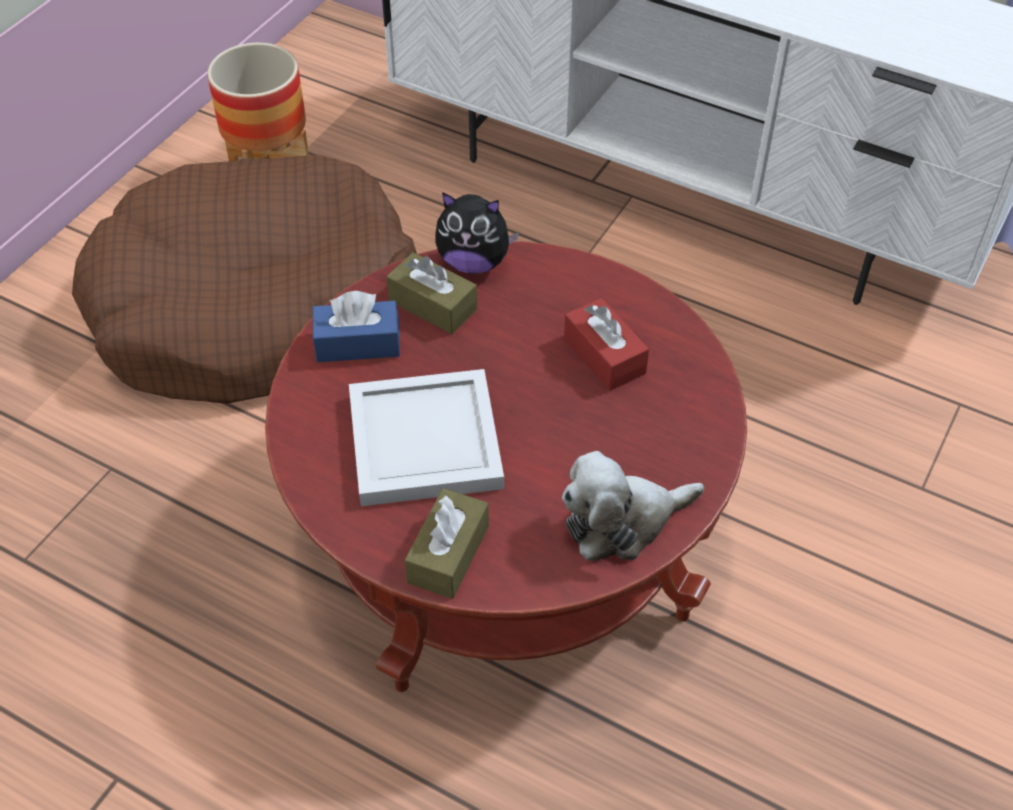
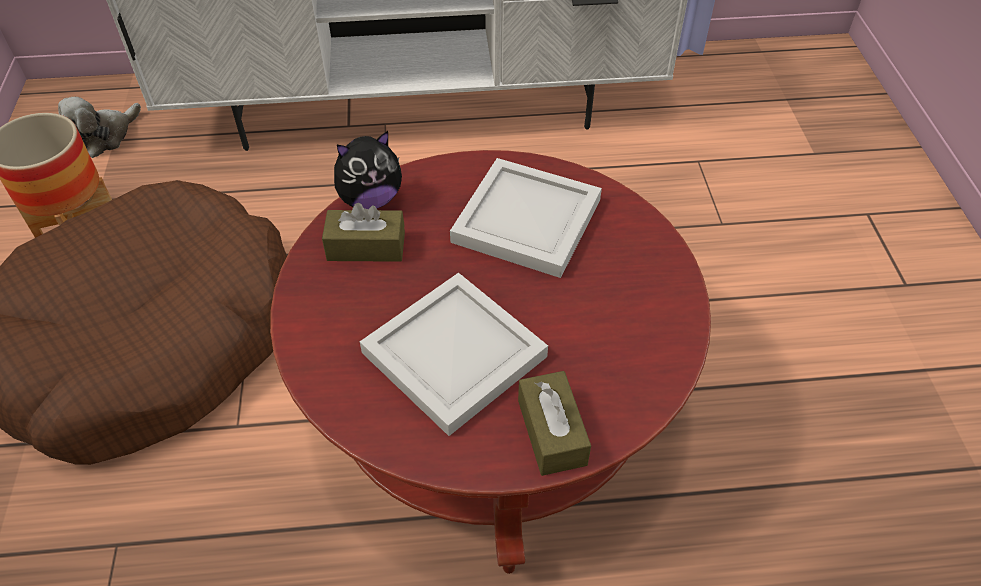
camera: 35 degrees left, 0 degrees up
(358, 343) = (330, 307): blue tissue box -> none
(604, 356) = (529, 220): red tissue box -> white tray
(622, 522) = (652, 332): plush toy -> plush toy (105, 136)

